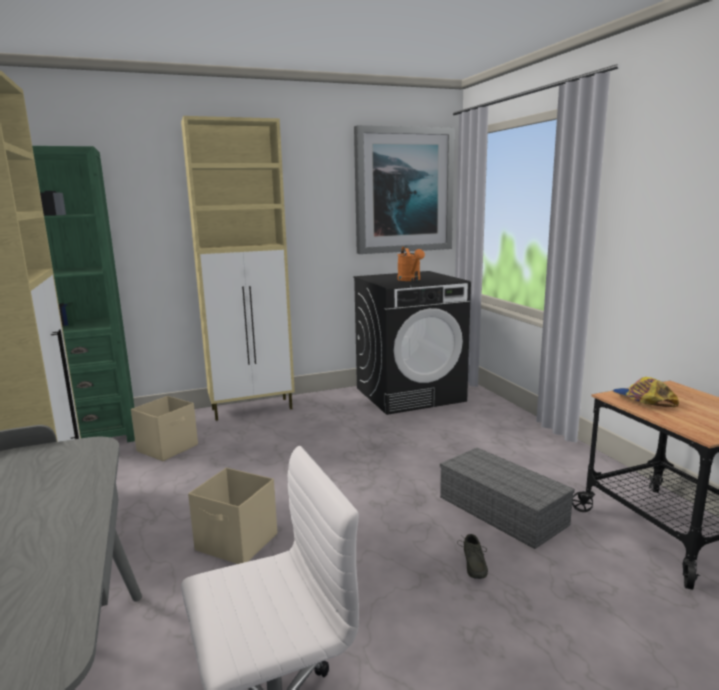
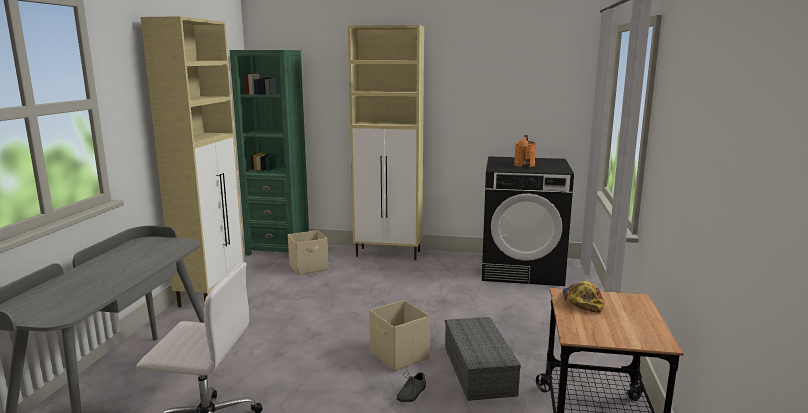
camera: 30 degrees right, 0 degrees up
(237, 543) = (288, 334): beige storage box -> beige storage box (399, 356)
(403, 190) = (544, 83): picture -> none

